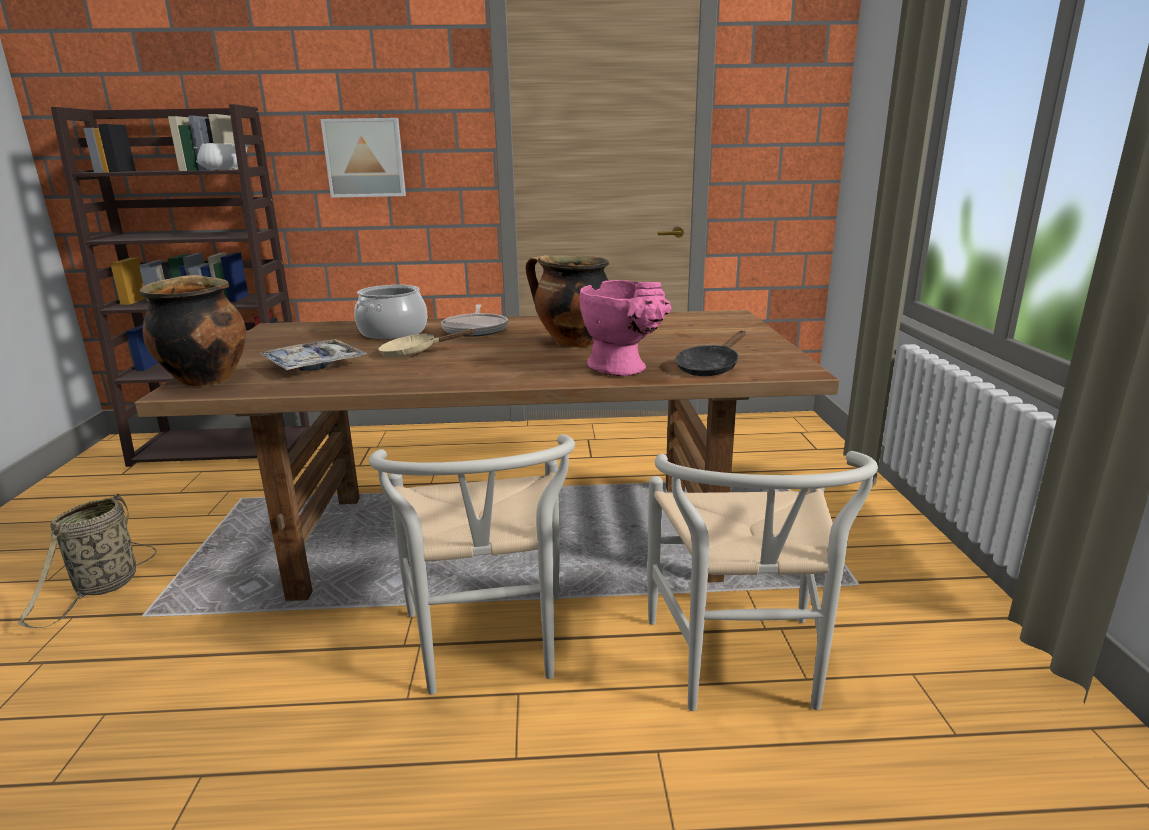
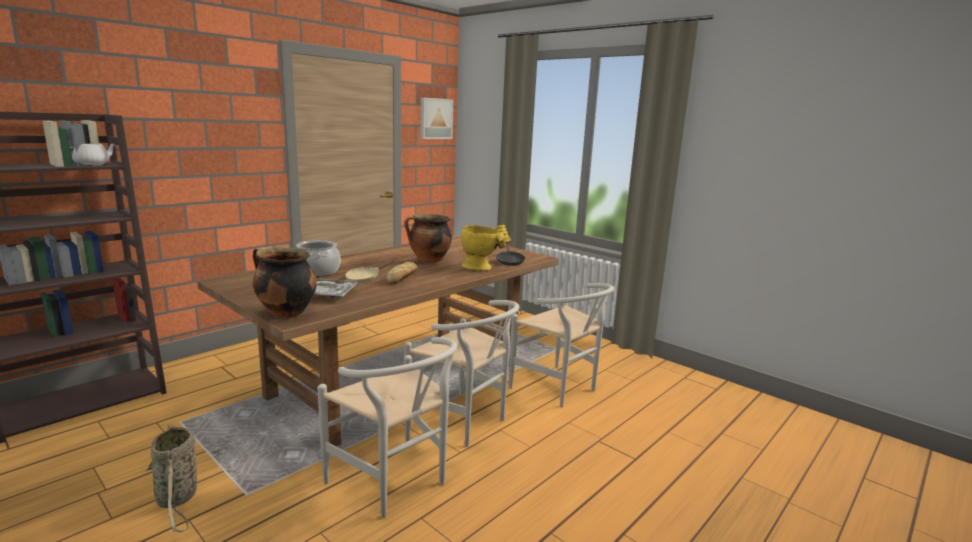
camera: 45 degrees left, 5 degrees down
(264, 697) = (395, 483): none -> white chair
(365, 158) = (194, 153): picture -> picture (435, 118)
(462, 361) = (402, 277): none -> bread
(476, 329) = (360, 262): frying pan -> none
(625, 370) = (482, 268): pink vase -> yellow vase

